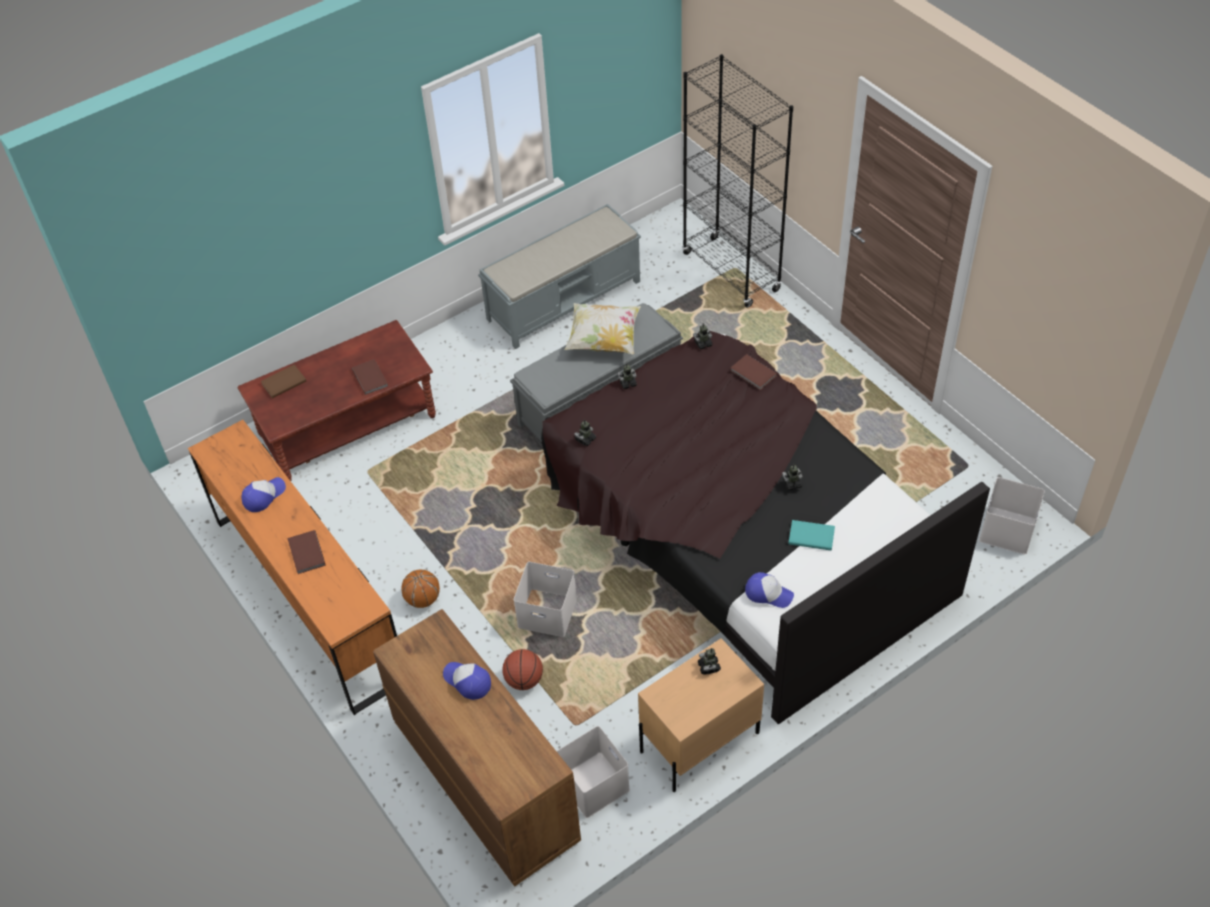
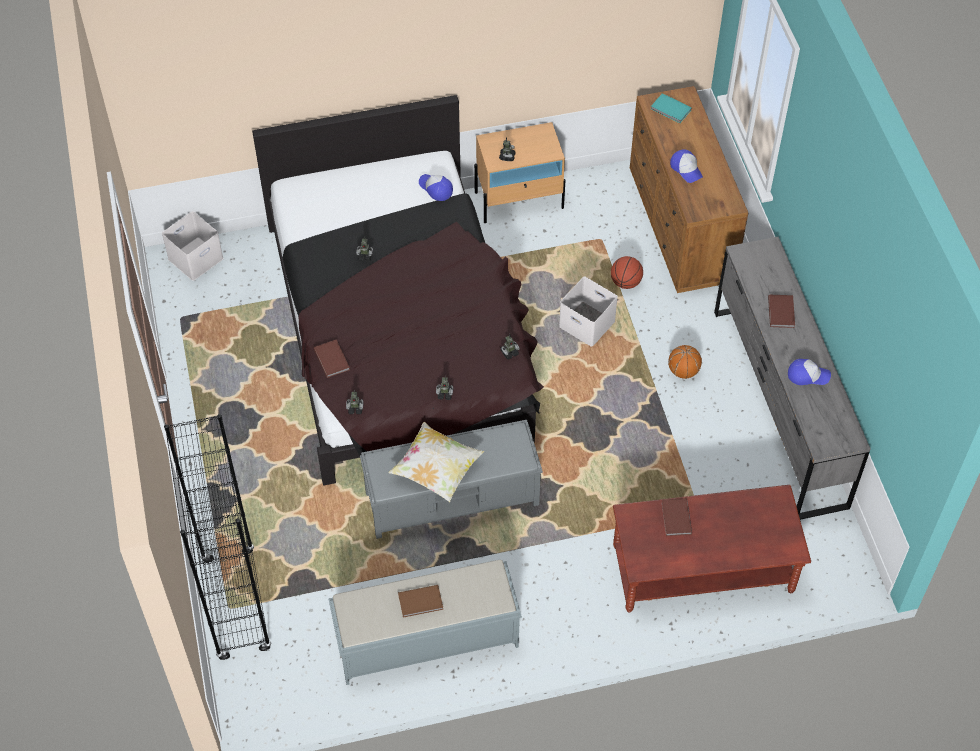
camera: 160 degrees left, 5 degrees up
(263, 496) = (808, 375): cap -> cap turned 150 degrees counterclockwise
(283, 382) = (764, 546): brown book -> brown book (421, 602)
(309, 598) = (778, 407): orange dresser -> grey dresser
(595, 784) = (604, 199): white storage box -> none
(811, 535) = (377, 216): turquoise book -> turquoise book (671, 110)

